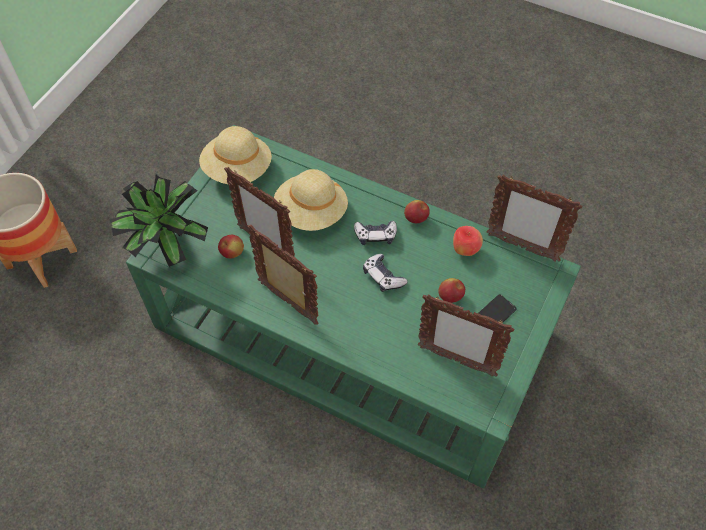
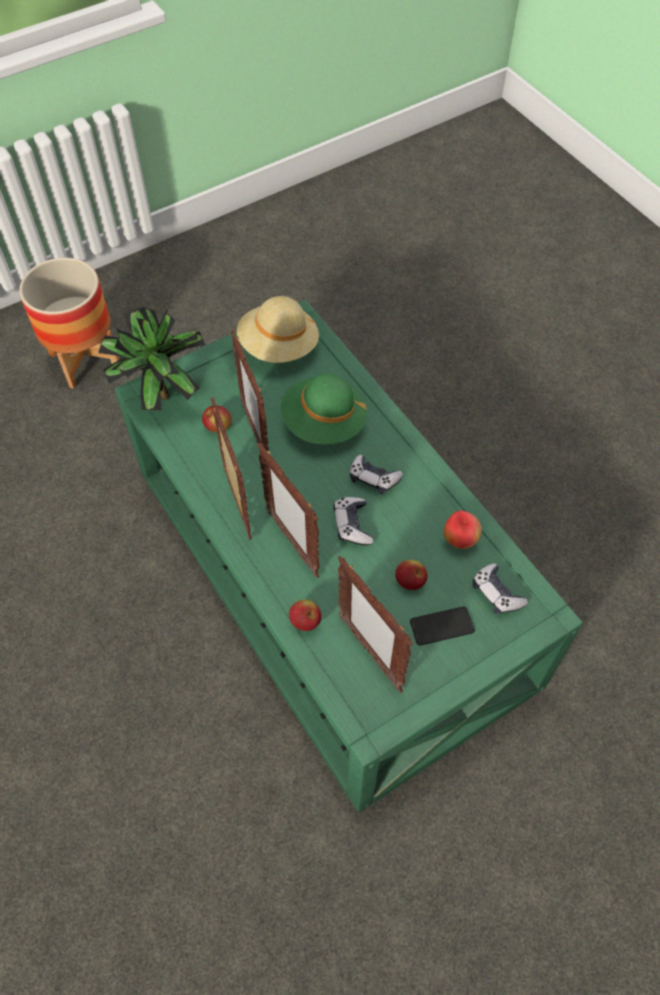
camera: 30 degrees right, 0 degrees up
(311, 212) = (323, 423): beige hat -> green hat
(416, 218) = (428, 481): apple -> apple (305, 621)
(513, 275) = (496, 593): none -> game controller
(521, 247) = (526, 568): picture frame -> picture frame (292, 542)

